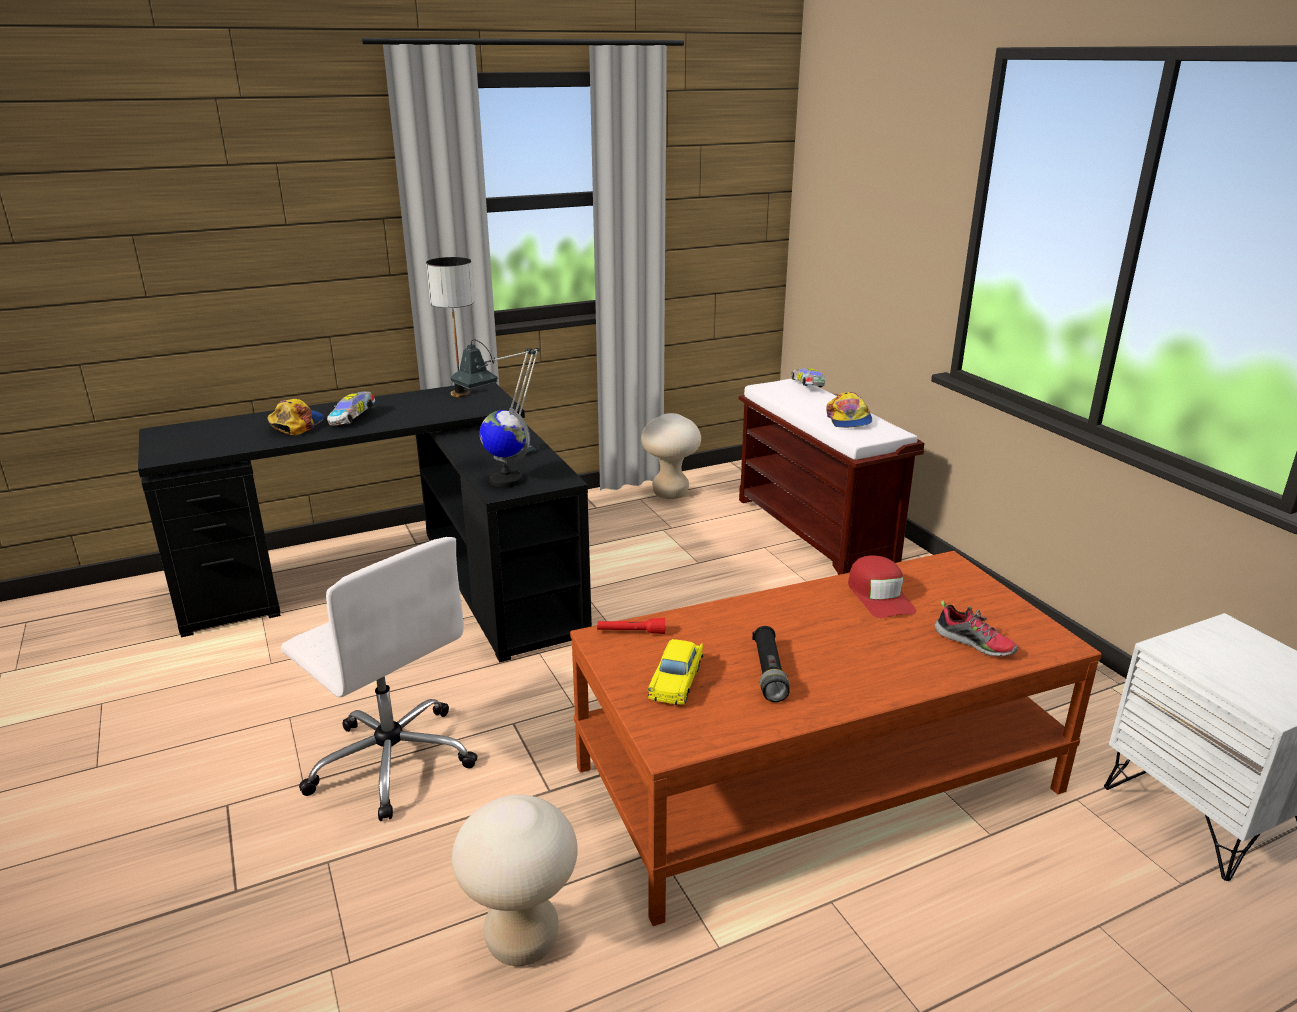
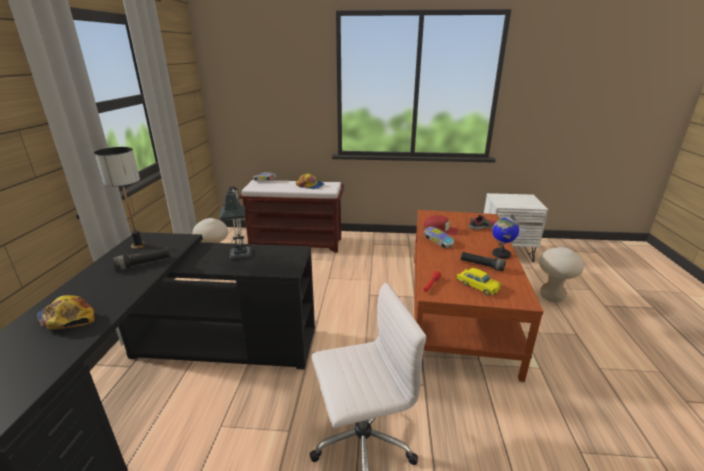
camera: 60 degrees left, 0 degrees up
(353, 418) = (104, 291): toy car -> toy car (437, 242)
(421, 412) = (144, 264): none -> black flashlight
(506, 480) = (276, 265): globe -> globe (501, 254)
(522, 940) = (523, 428): beige stool -> beige stool (552, 297)

